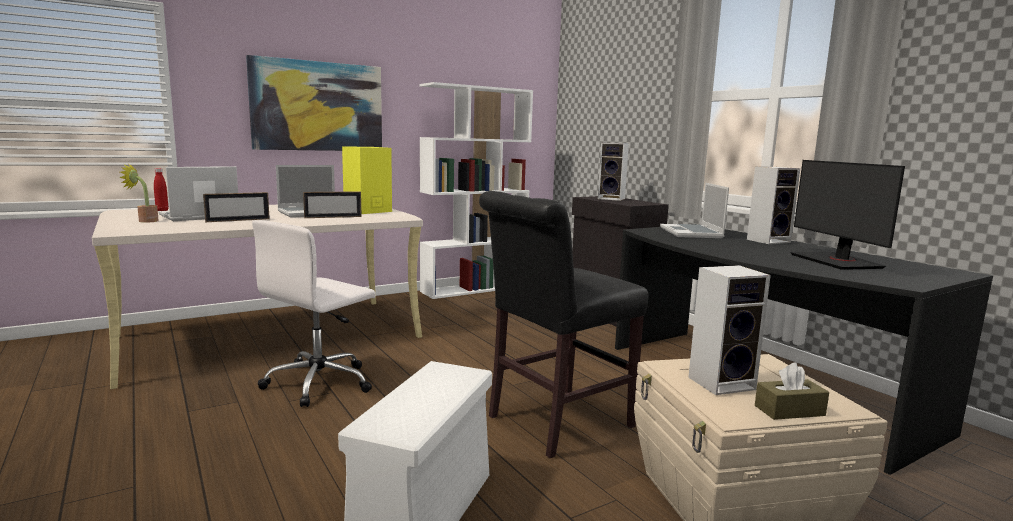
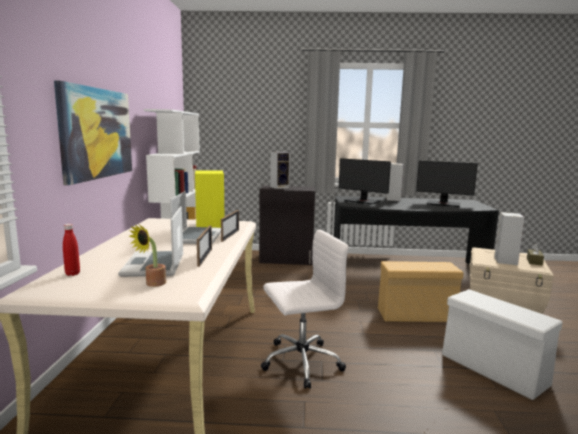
camera: 55 degrees left, 0 degrees up
(320, 382) = (300, 362): white office chair -> white office chair turned 90 degrees counterclockwise
(554, 423) = (415, 315): black chair -> beige storage box
(692, 233) = (362, 201): laptop -> monitor

